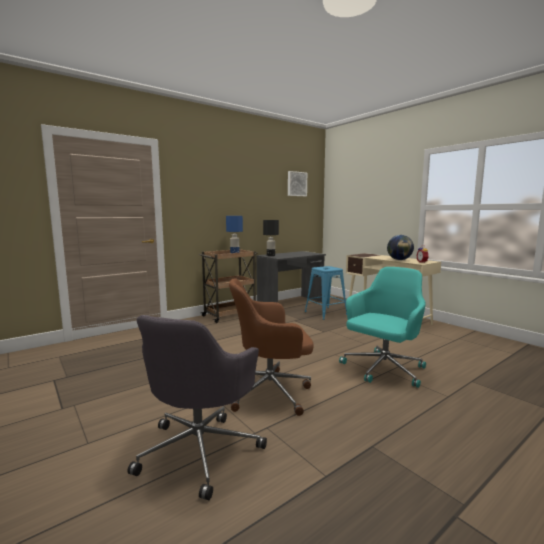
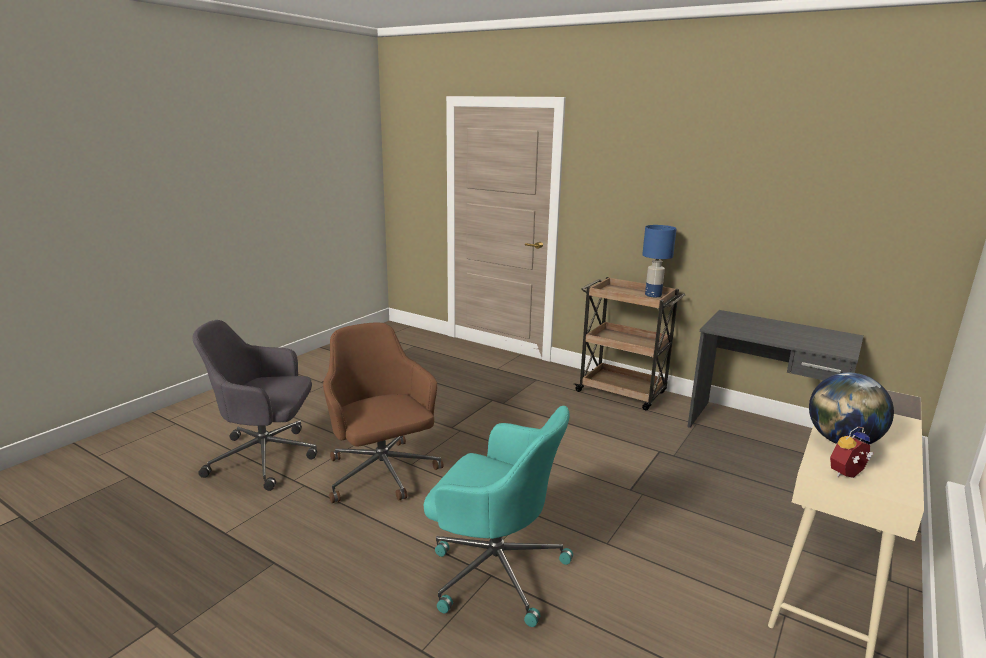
camera: 70 degrees right, 10 degrees up
(270, 255) = (730, 319): black table lamp -> none
(296, 184) = (875, 169): picture -> none
(325, 313) = (747, 480): blue stool -> none

